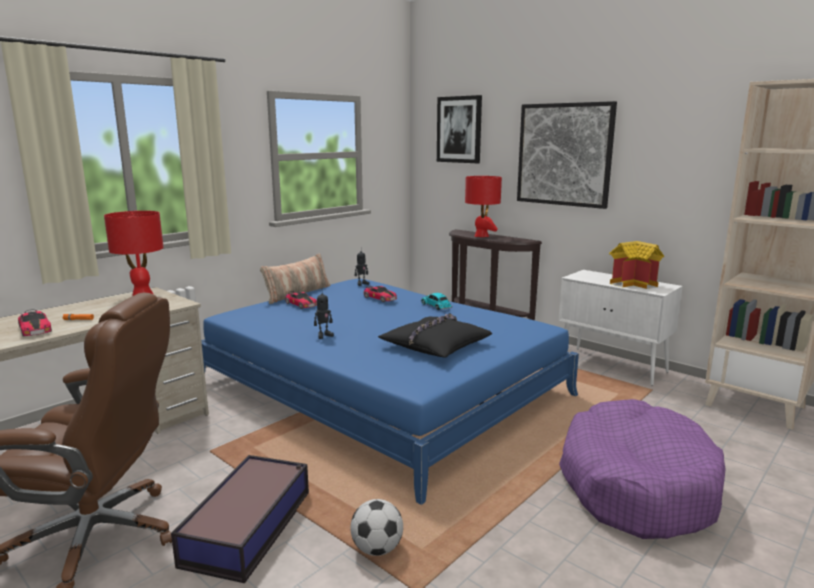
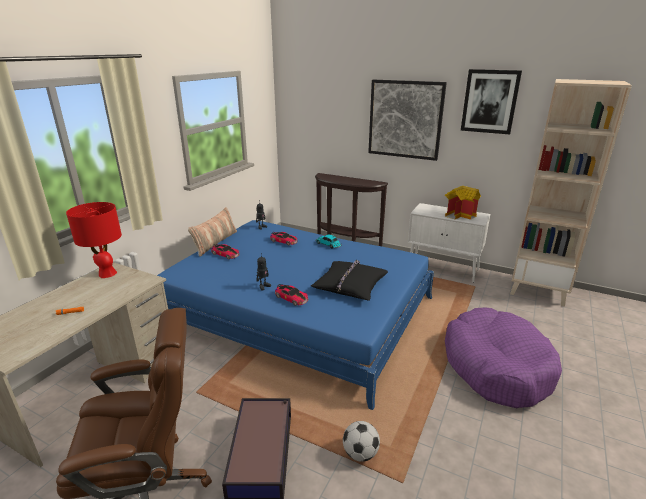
camera: 15 degrees left, 10 degrees up
(35, 329) = (38, 330): toy car -> toy car (291, 298)
(459, 129) = (318, 96): picture -> picture (490, 101)
(481, 236) = (342, 180): red table lamp -> none

